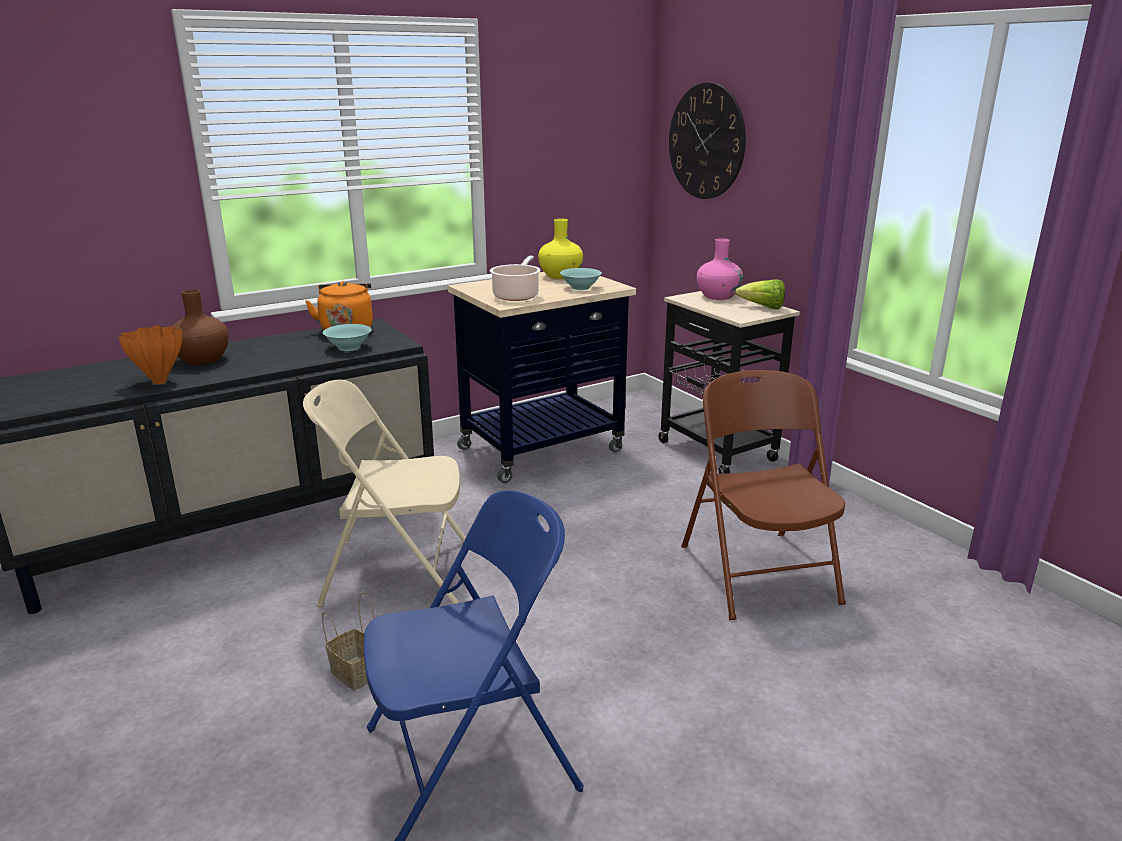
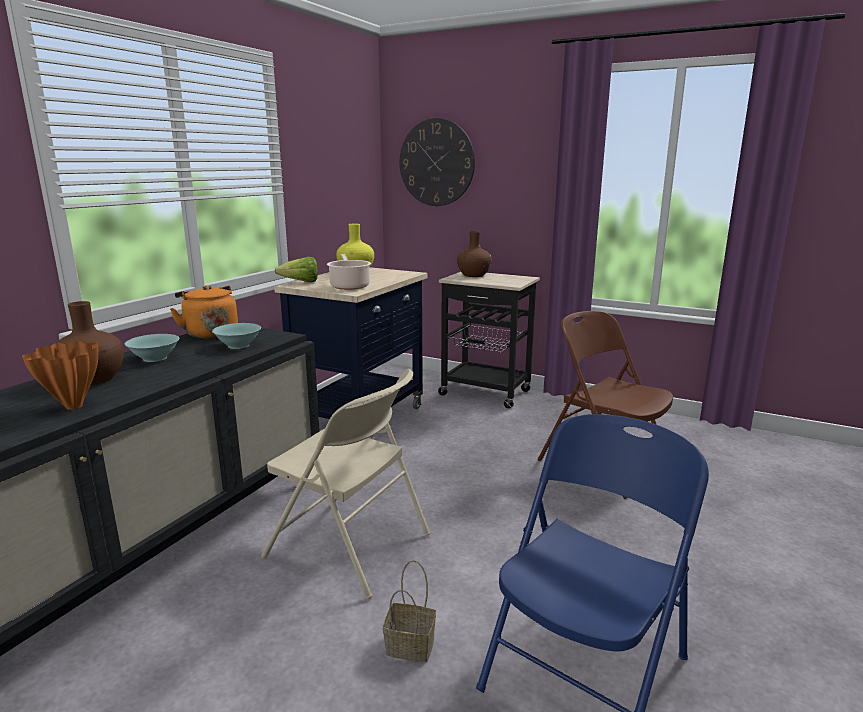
camera: 30 degrees left, 5 degrees down
(397, 572) = (348, 546): beige chair -> beige chair turned 120 degrees counterclockwise
(580, 288) = (387, 276): turquoise bowl -> turquoise bowl (154, 358)
(718, 296) = (473, 275): pink vase -> brown vase
(763, 308) = (514, 278): lettuce -> lettuce (301, 282)

